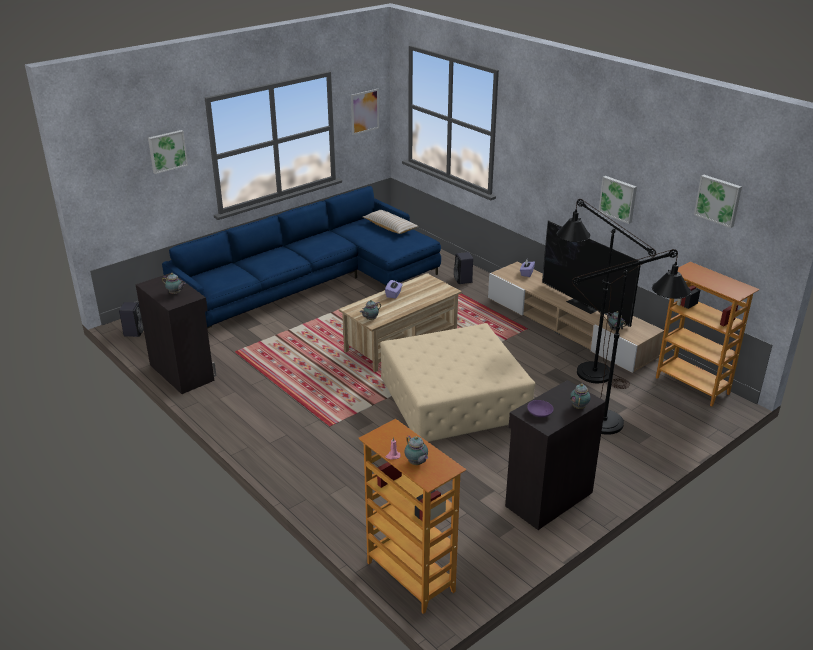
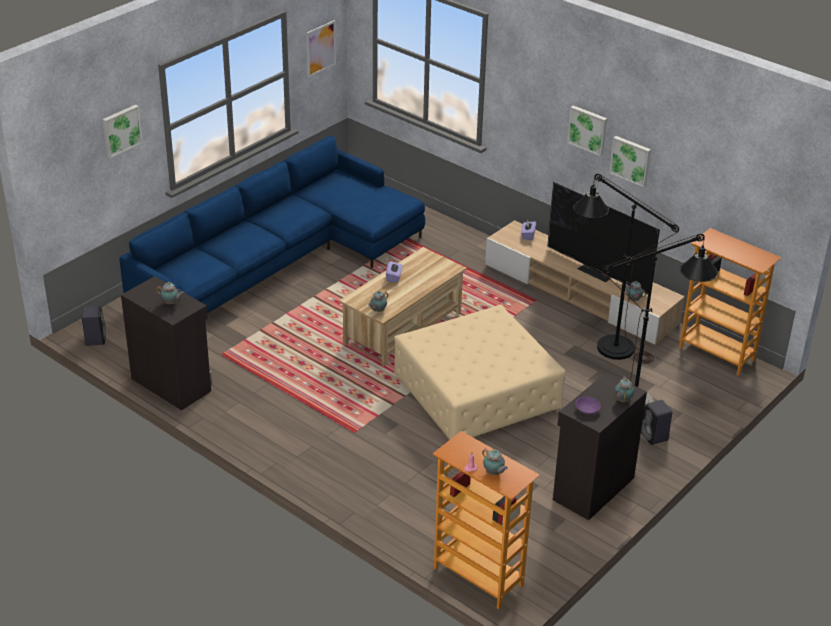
camera: 10 degrees left, 5 degrees up
(390, 227) = (362, 186): beige pillow -> none
(463, 280) = (452, 243): black speaker -> black speaker (654, 437)
(718, 200) = (737, 168): picture -> picture (588, 130)

